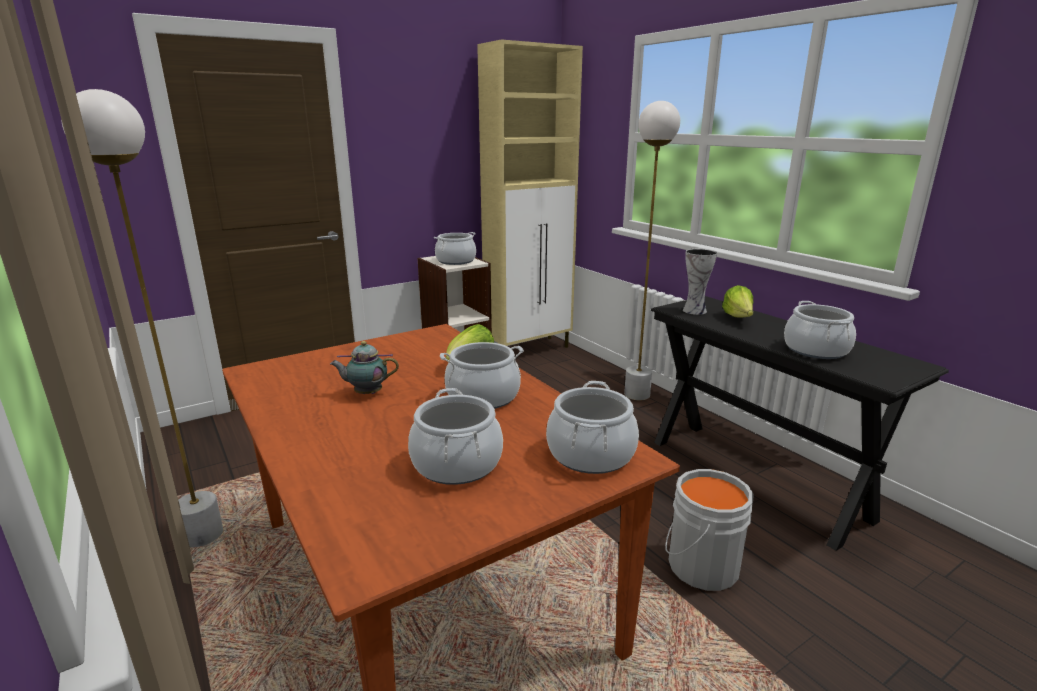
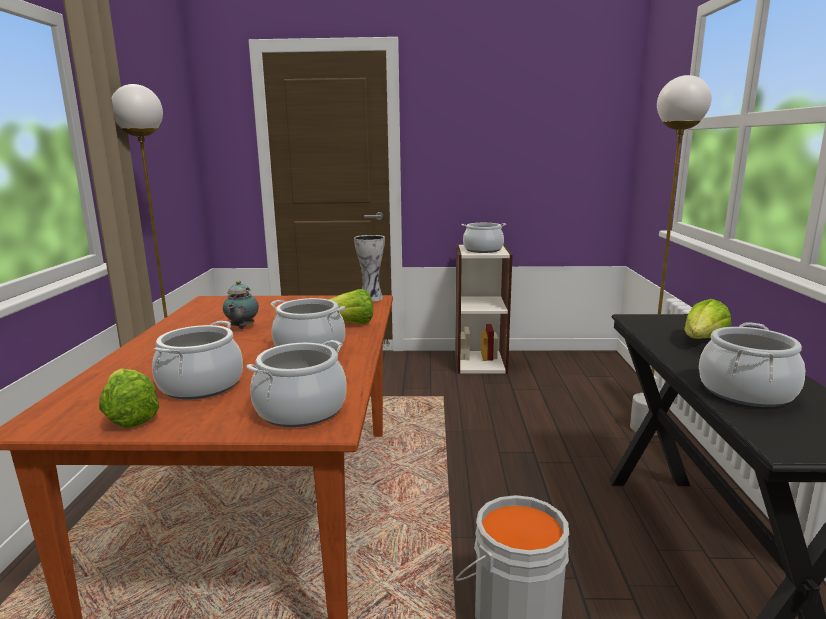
camera: 35 degrees right, 5 degrees down
(366, 393) = (241, 328): teapot -> teapot turned 120 degrees counterclockwise
(454, 518) = (129, 417): none -> lettuce
(529, 349) = (573, 358): beige cabinet -> none
(694, 310) = (659, 324): vase -> vase (372, 298)

